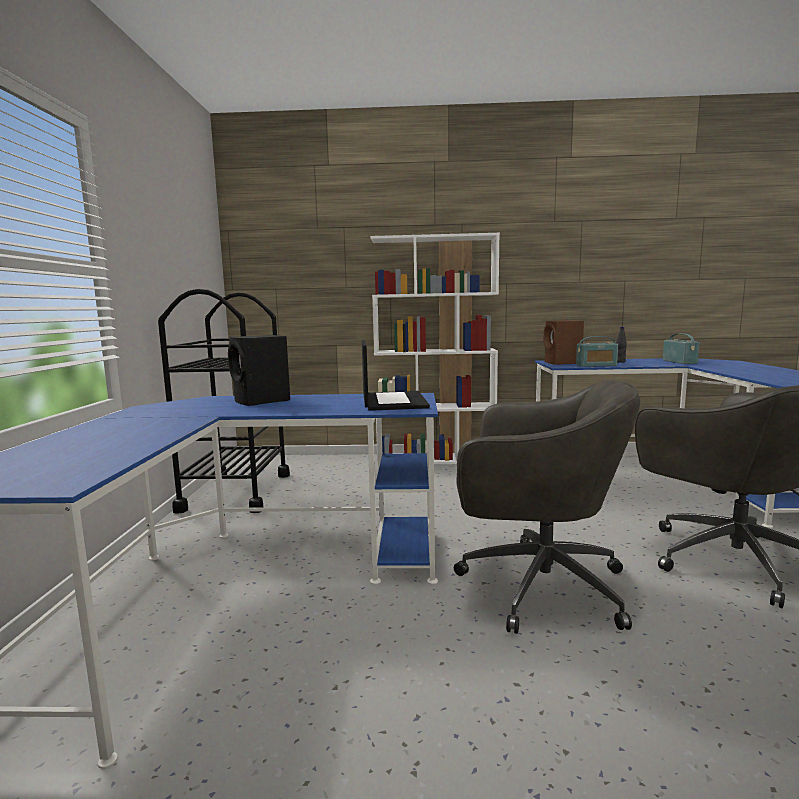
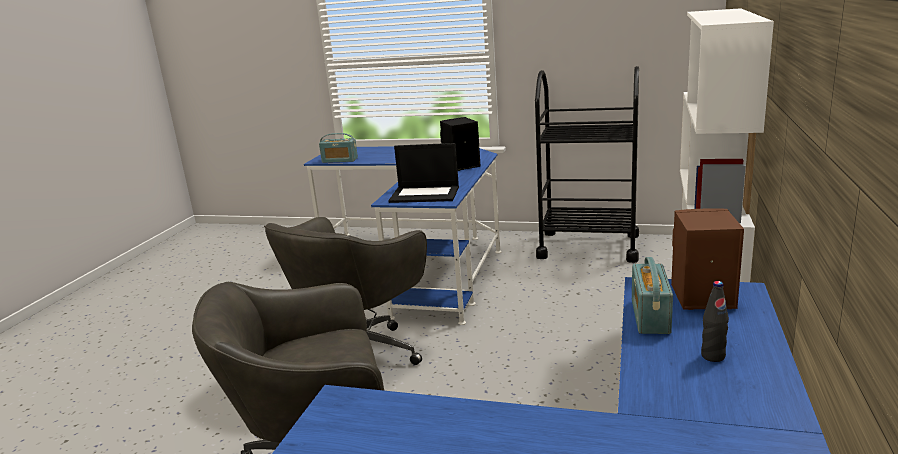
camera: 105 degrees right, 10 degrees up
(679, 362) = (702, 435): radio -> radio (339, 160)

